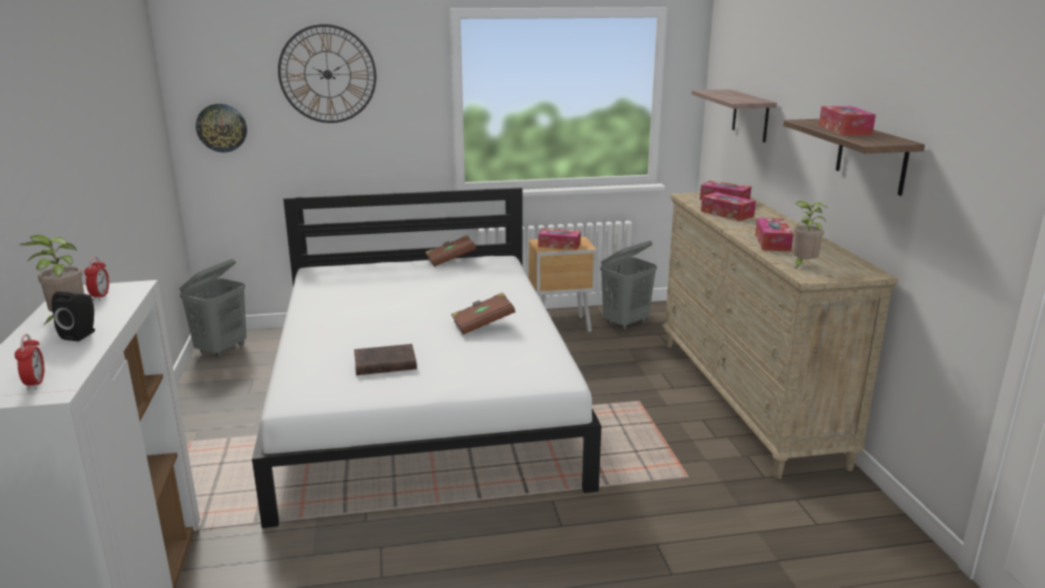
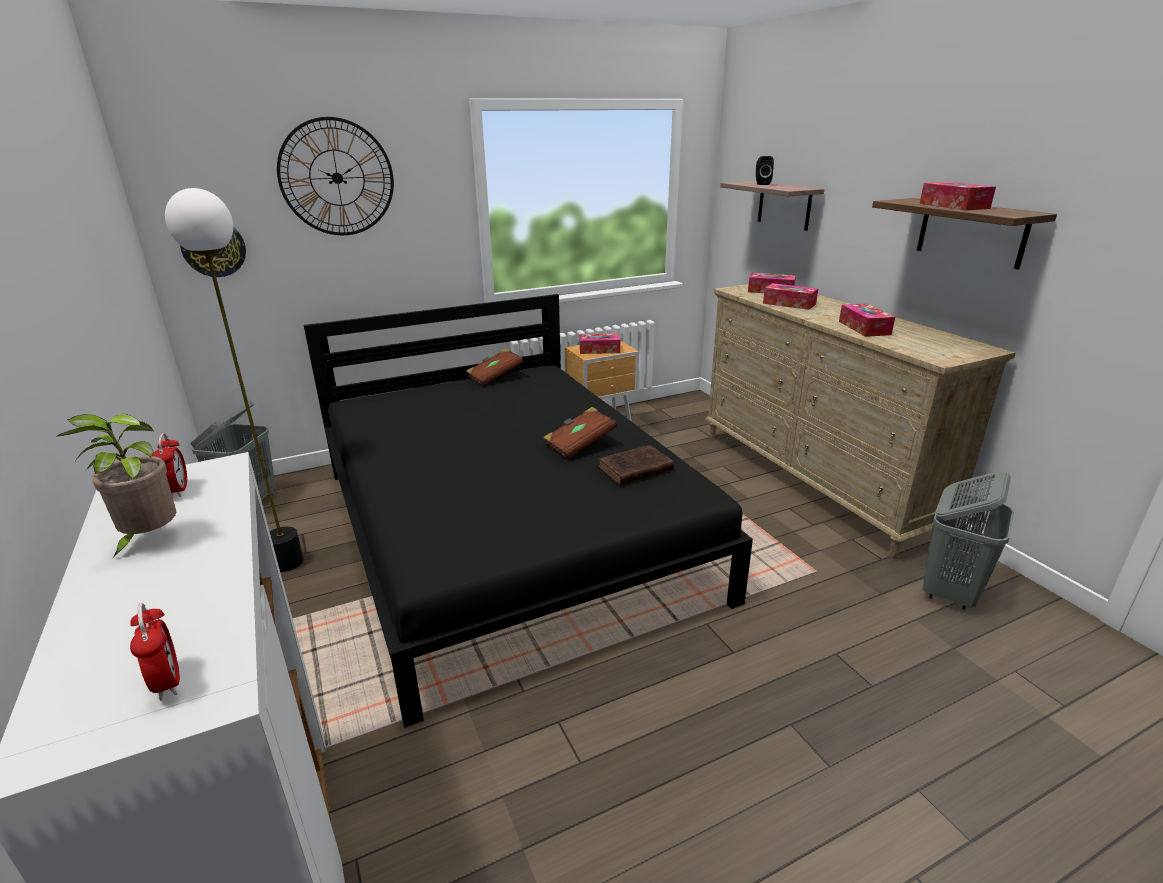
camera: 15 degrees left, 5 degrees up
(81, 334) = (191, 563): black speaker -> black speaker (761, 184)
(231, 397) = (287, 562): none -> floor lamp
(383, 364) = (502, 506): brown book -> brown book (633, 469)
(423, 400) = (508, 530): white bed -> black bed
(626, 323) = (659, 419): grey laundry basket -> grey laundry basket (949, 592)
(802, 265) = (919, 348): potted plant -> none

